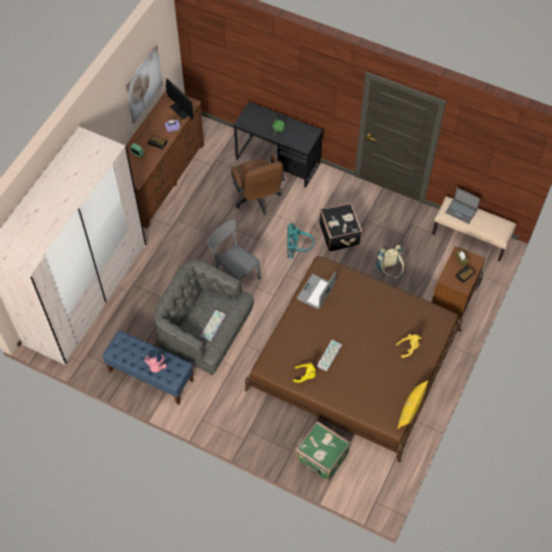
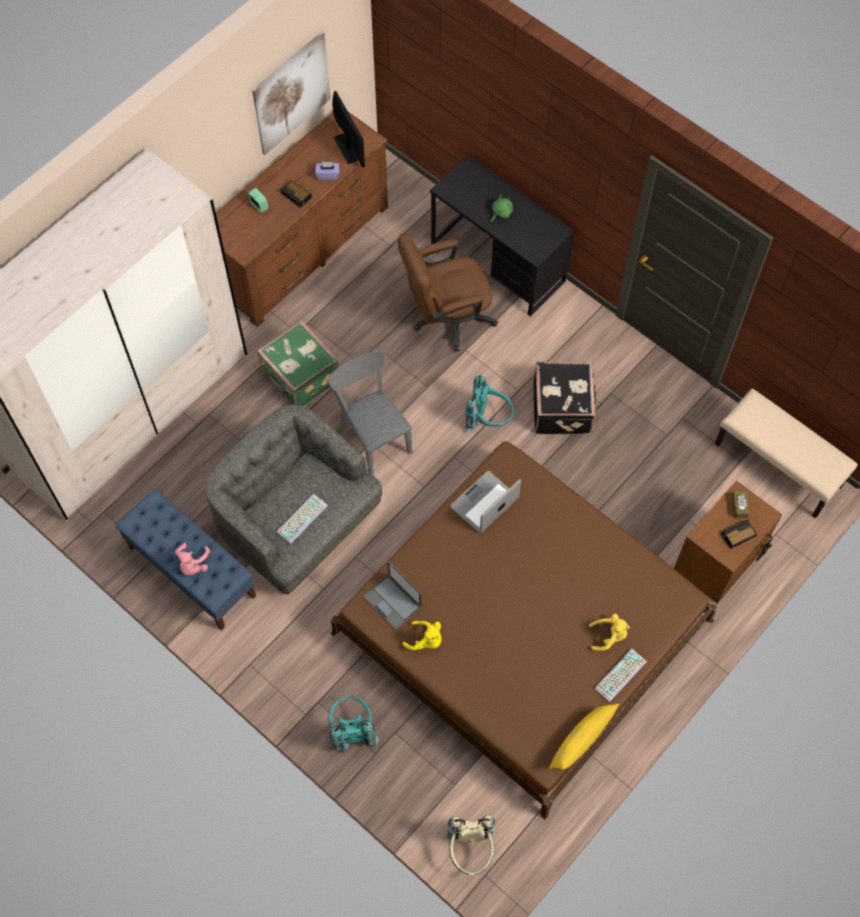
camera: 15 degrees right, 5 degrees up
(257, 199) = (446, 319): brown office chair -> brown office chair turned 75 degrees clockwise
(273, 441) = (352, 729): none -> turquoise backpack
(321, 457) = (420, 777): green suitcase -> green suitcase (300, 377)
(329, 356) = (474, 617): keyboard -> keyboard (620, 676)
(390, 272) = (625, 493): beige backpack -> beige backpack (470, 851)
(461, 211) = (769, 421): laptop -> laptop (393, 602)

